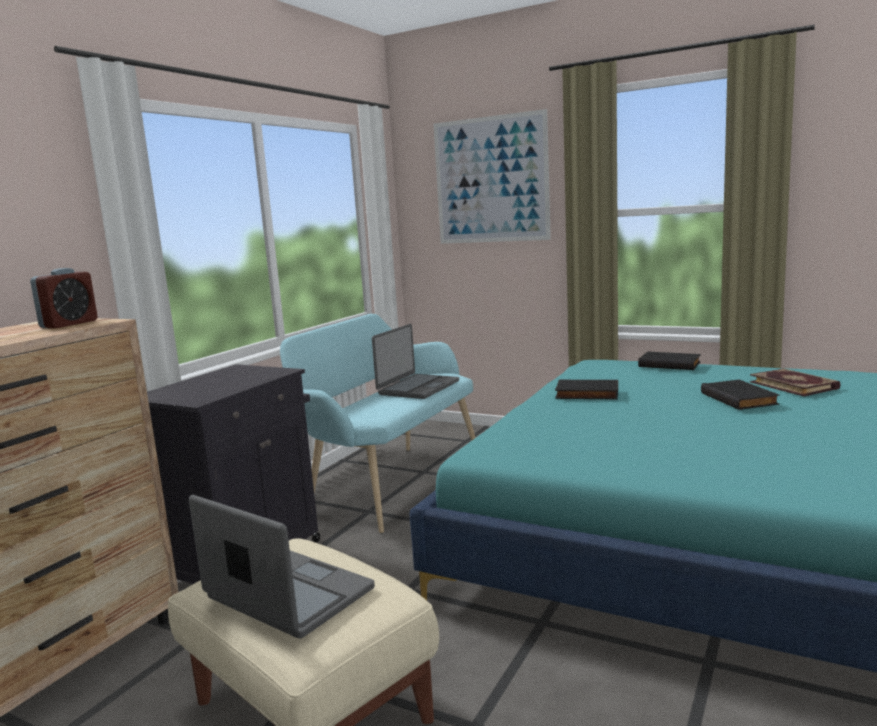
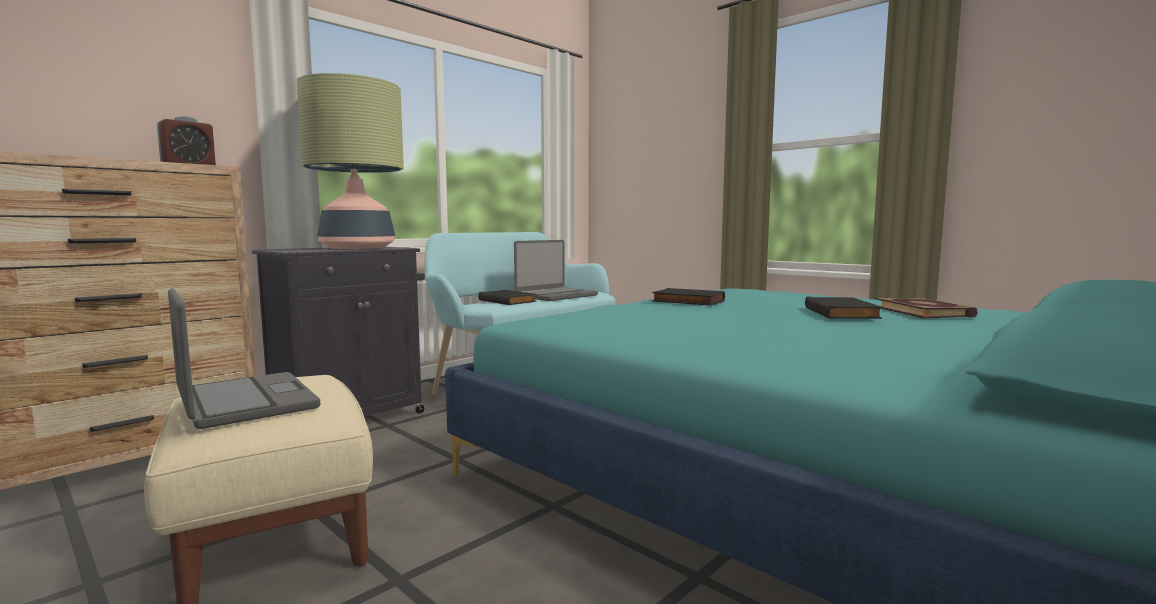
camera: 15 degrees right, 5 degrees down
(234, 377) = (357, 248): none -> table lamp
(491, 180) = (665, 121): picture -> none
(670, 364) = (803, 292): black book -> black book (508, 301)

